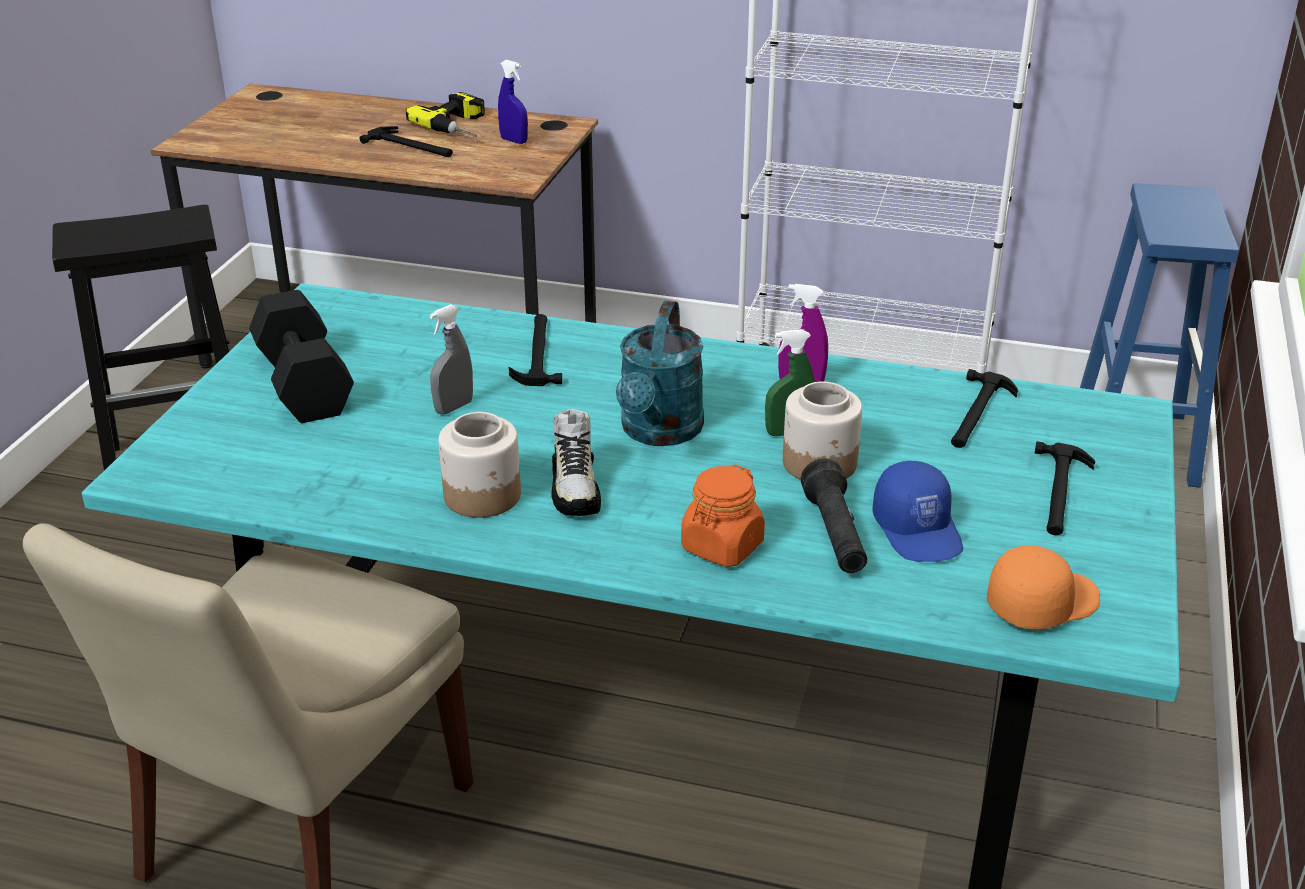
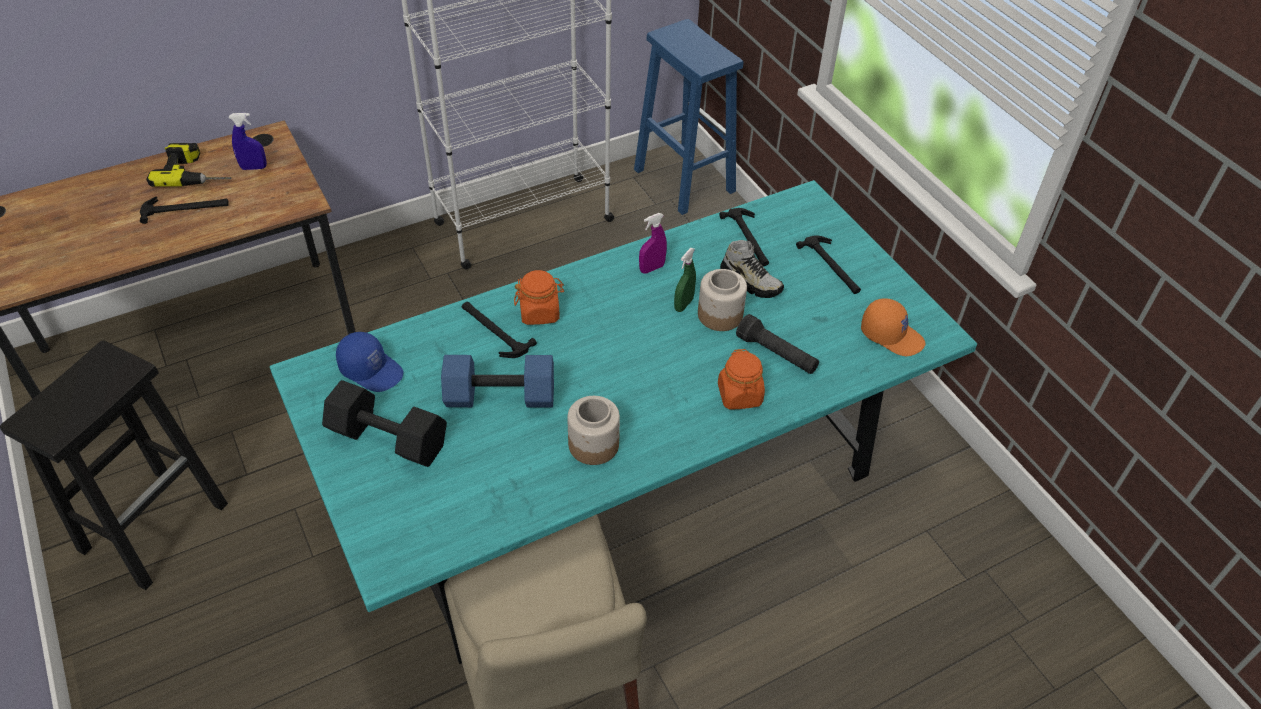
camera: 45 degrees left, 15 degrees up
(454, 407) = (499, 398): grey spray bottle -> blue dumbbell
(575, 489) = (632, 408): shoe -> shoe (750, 282)
(610, 362) = (540, 312): none -> orange jar
(659, 433) = (625, 345): turquoise watering can -> none
(919, 530) = (805, 327): blue cap -> blue cap (372, 369)
(1041, 603) = (892, 335): orange cap -> orange cap turned 105 degrees clockwise

